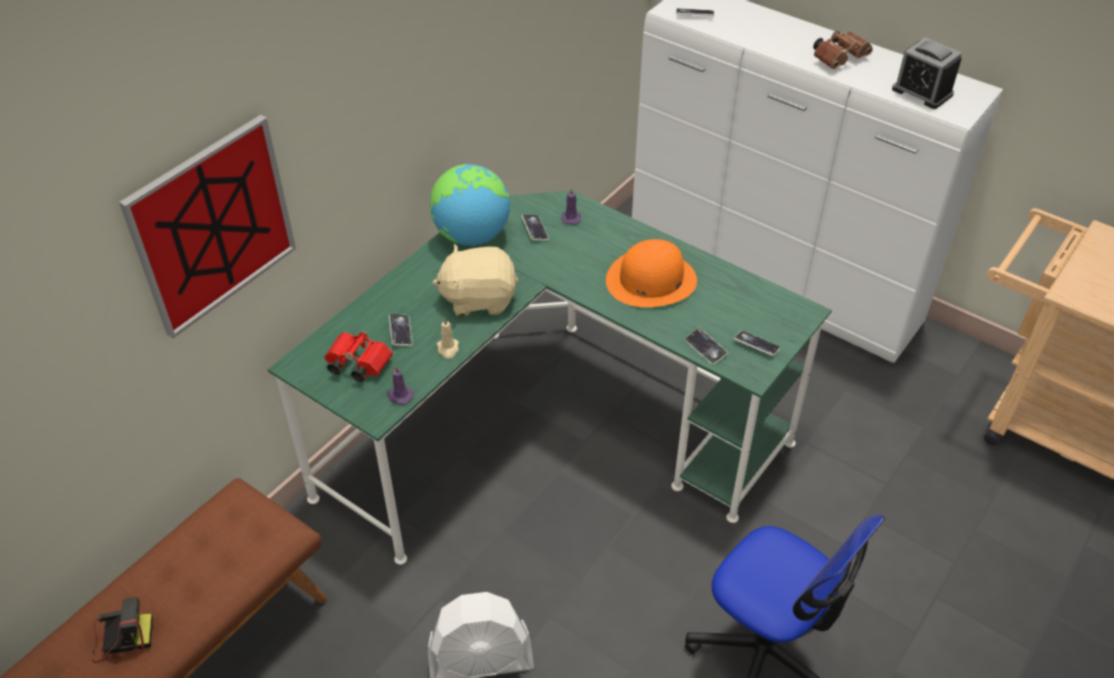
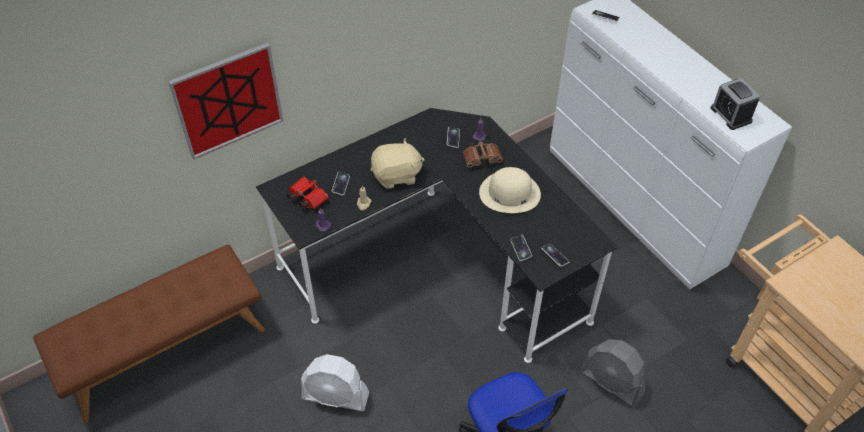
camera: 20 degrees right, 5 degrees up
(120, 637) = (131, 318): camera -> none
(471, 236) = (411, 132): globe -> none
(478, 298) = (396, 176): beige plush toy -> beige plush toy turned 150 degrees clockwise
(549, 427) = (439, 265): green desk -> black desk
(651, 280) = (509, 193): orange hat -> beige hat
(840, 58) = (688, 75): brown binoculars -> brown binoculars (482, 159)
(857, 514) = (611, 383): none -> grey fan

